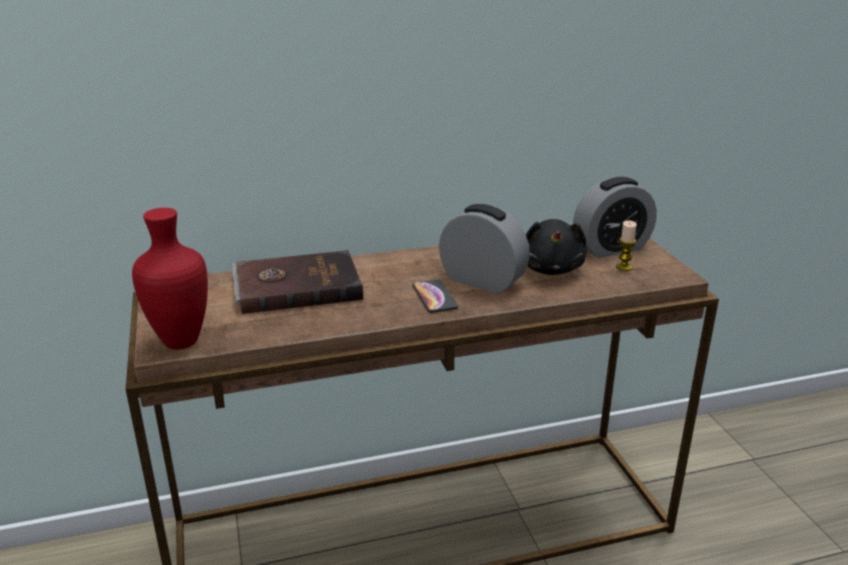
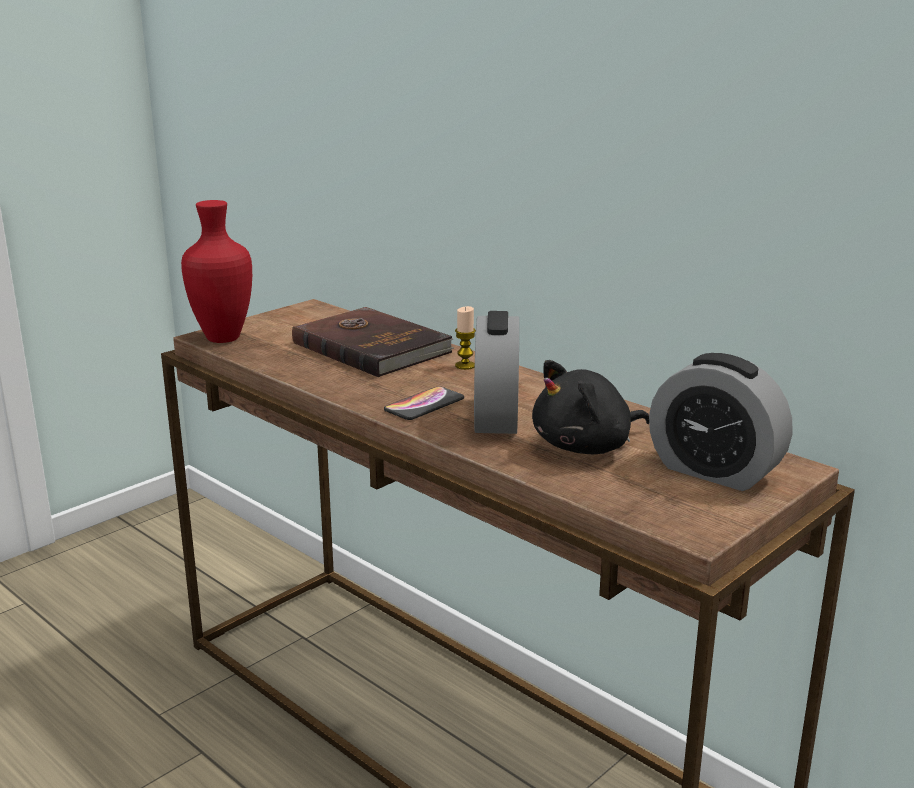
camera: 60 degrees right, 5 degrees down
(624, 267) = (662, 490): candle -> candle (465, 366)

